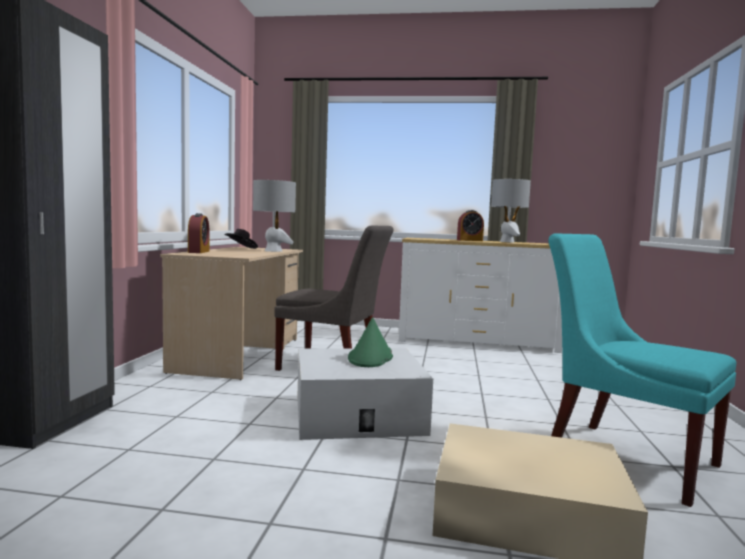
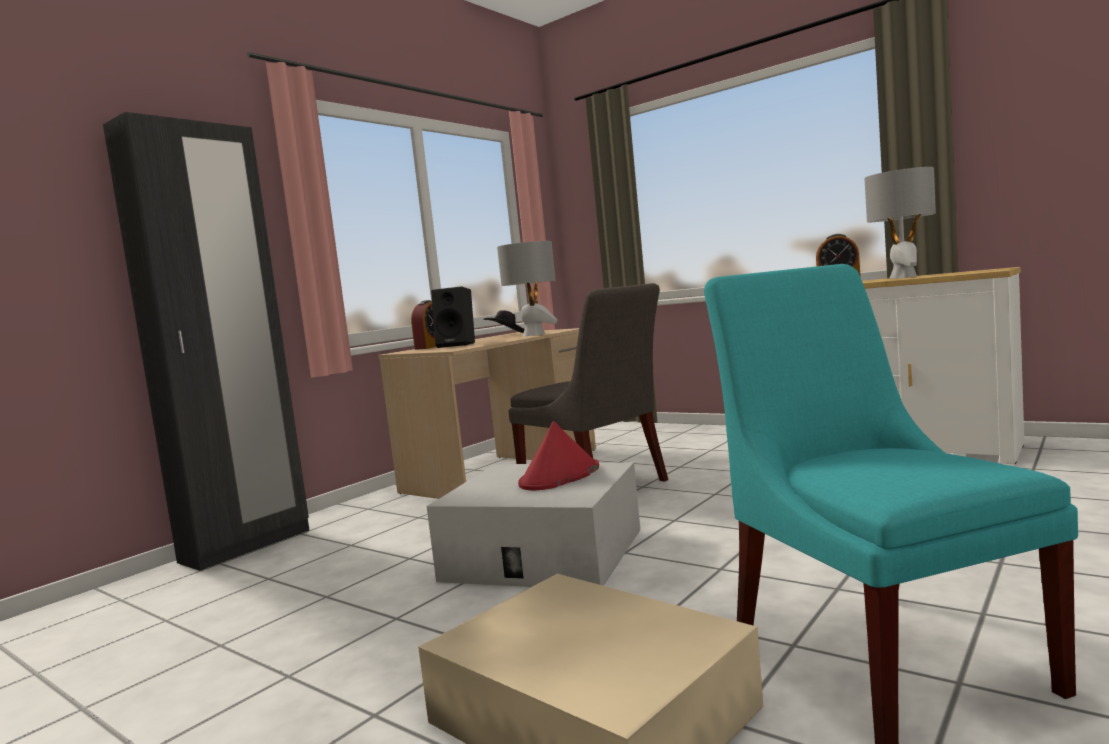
camera: 30 degrees right, 0 degrees up
(226, 253) = (458, 345): none -> black speaker
(370, 357) = (559, 476): green hat -> red hat

